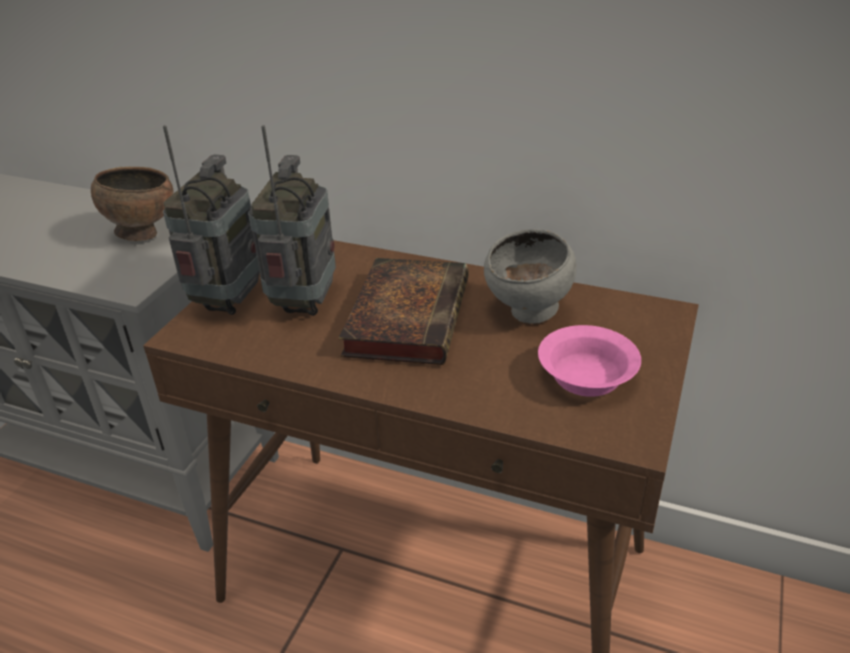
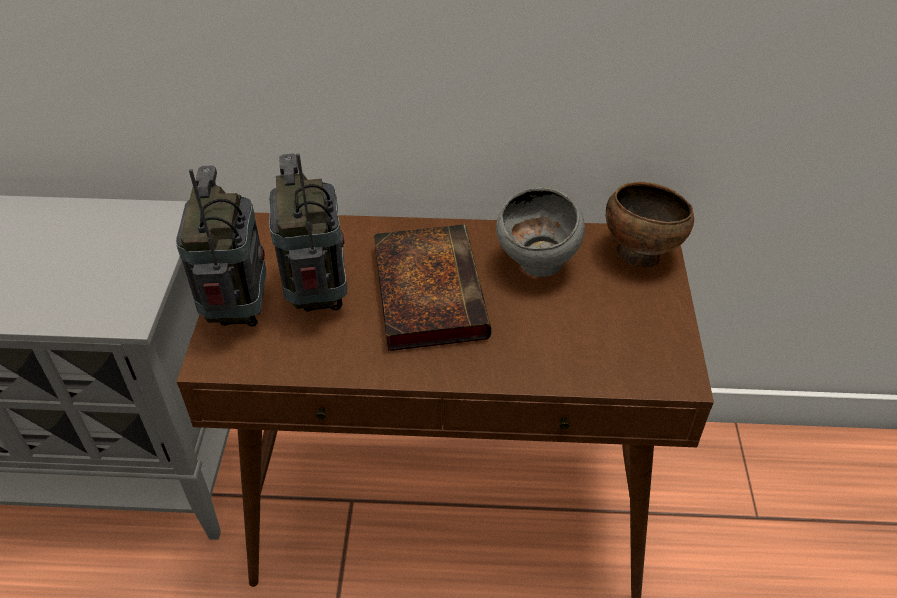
camera: 20 degrees left, 10 degrees up
(143, 234) = (98, 246): brown bowl -> brown bowl (638, 254)
(588, 376) = (616, 322): pink bowl -> none

